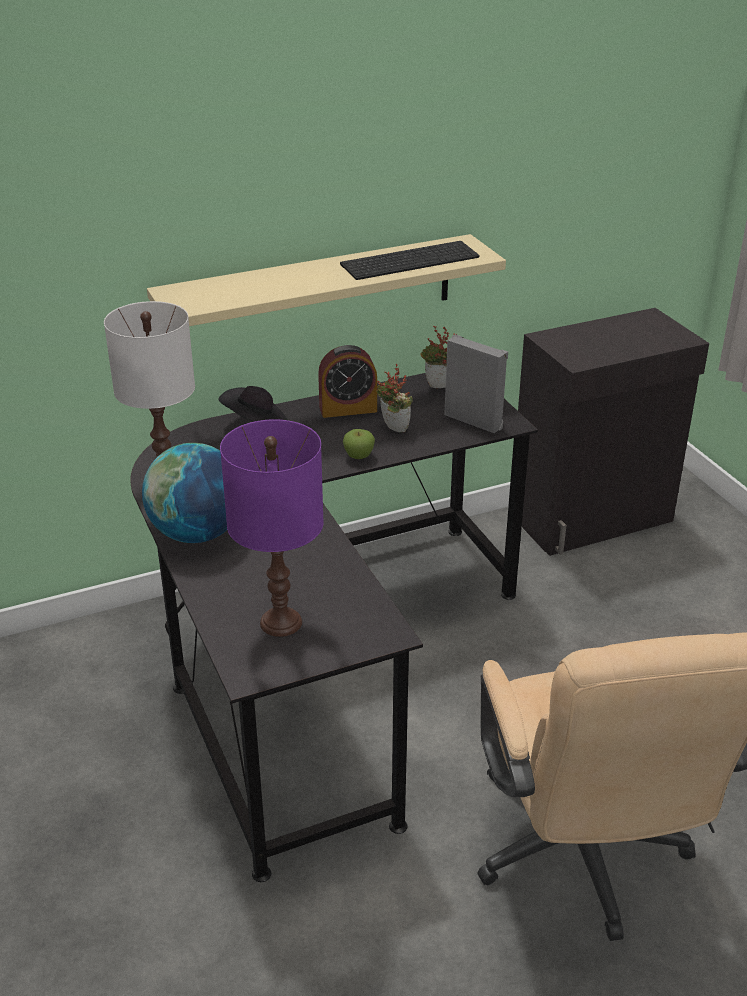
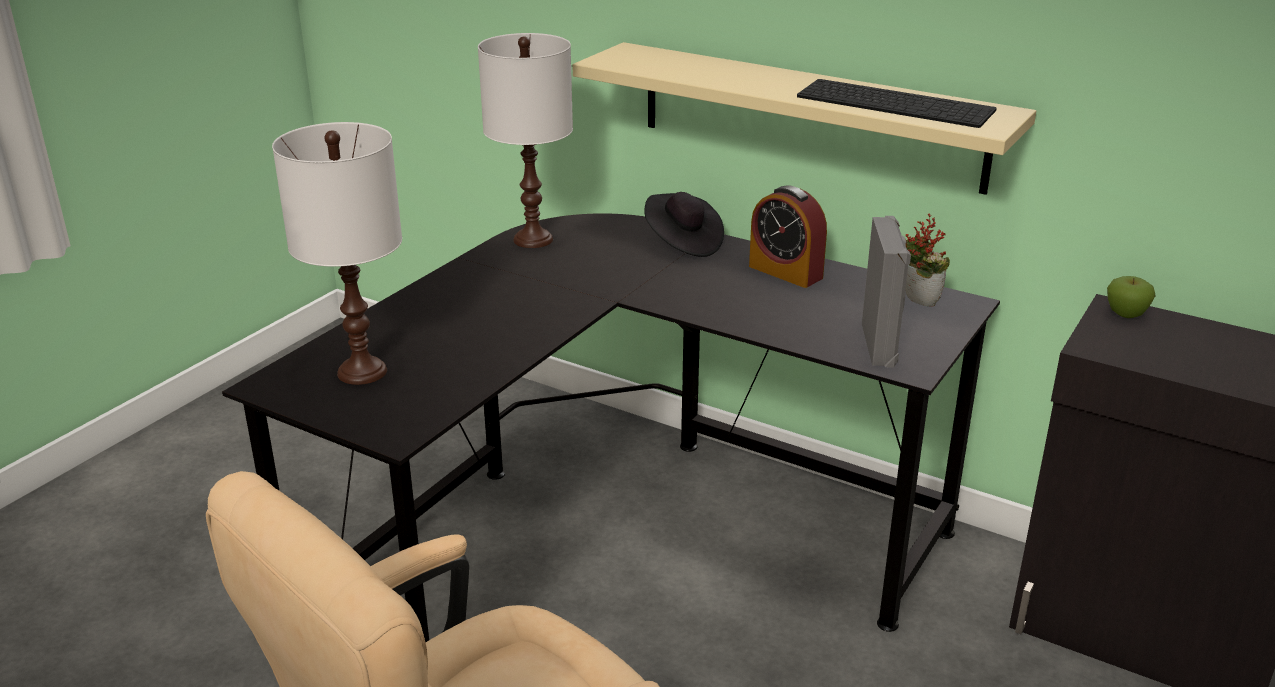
camera: 55 degrees right, 5 degrees down
(197, 533) = (463, 284): globe -> none
(281, 622) = (363, 371): purple table lamp -> white table lamp
(358, 456) = (702, 308): apple -> apple (1125, 315)
(392, 429) = (784, 307): potted plant -> none

